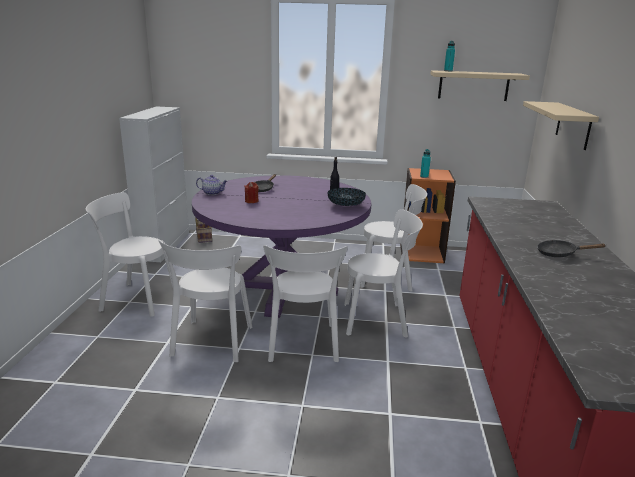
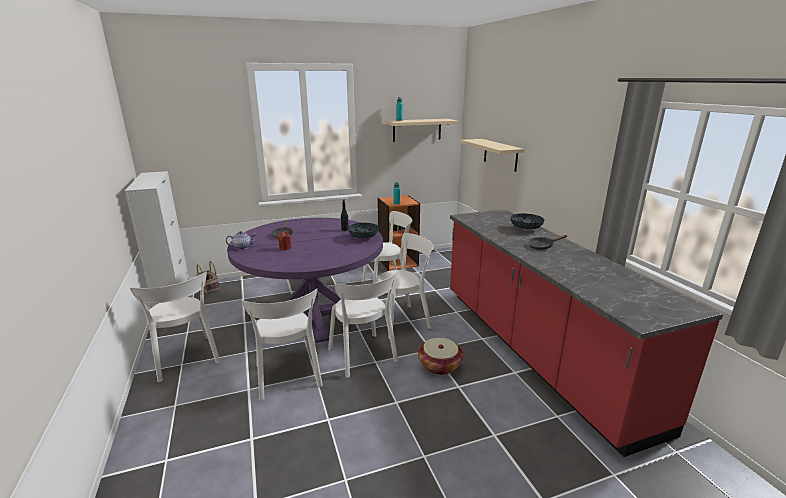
camera: 25 degrees left, 0 degrees up
(136, 299) = (186, 360): white chair -> white chair turned 105 degrees counterclockwise
(384, 382) = (439, 365): none -> basket
(560, 229) = (526, 229): none -> bowl

